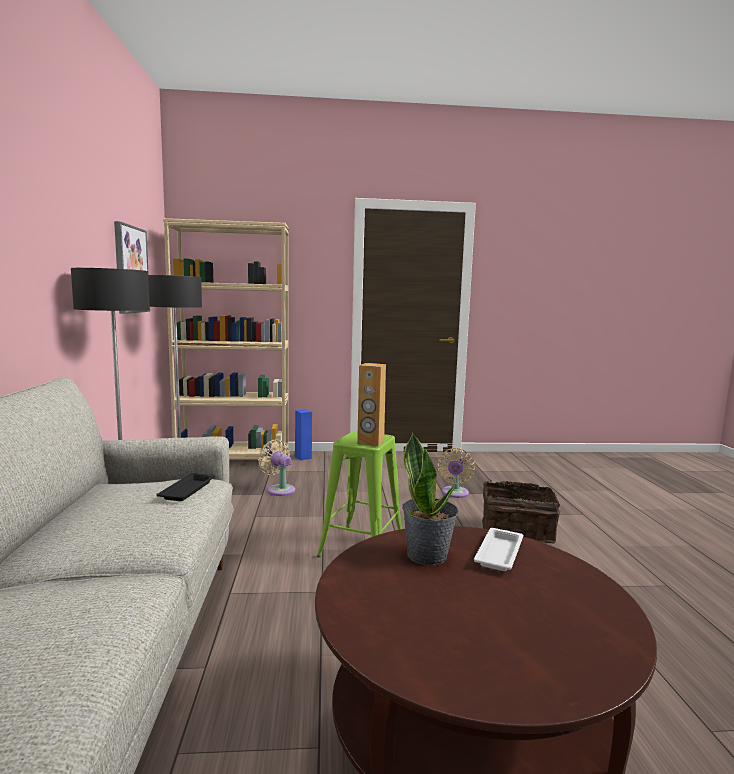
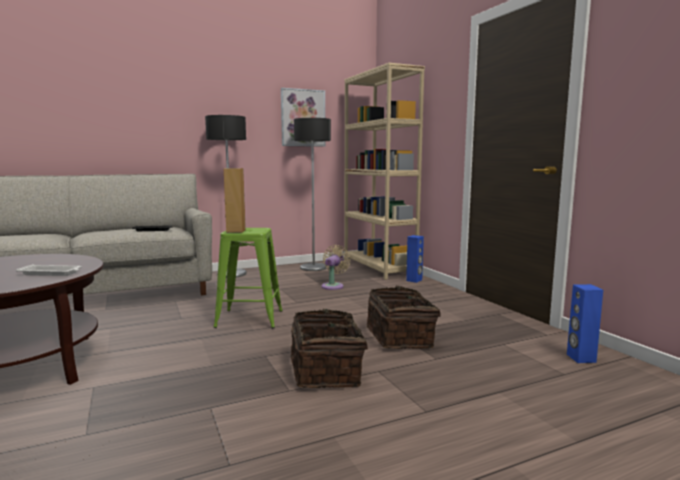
camera: 70 degrees right, 0 degrees up
(427, 555) = (56, 263): potted plant -> none
(454, 494) = (401, 337): beige fan -> basket
(510, 461) = (580, 358): none -> blue speaker

